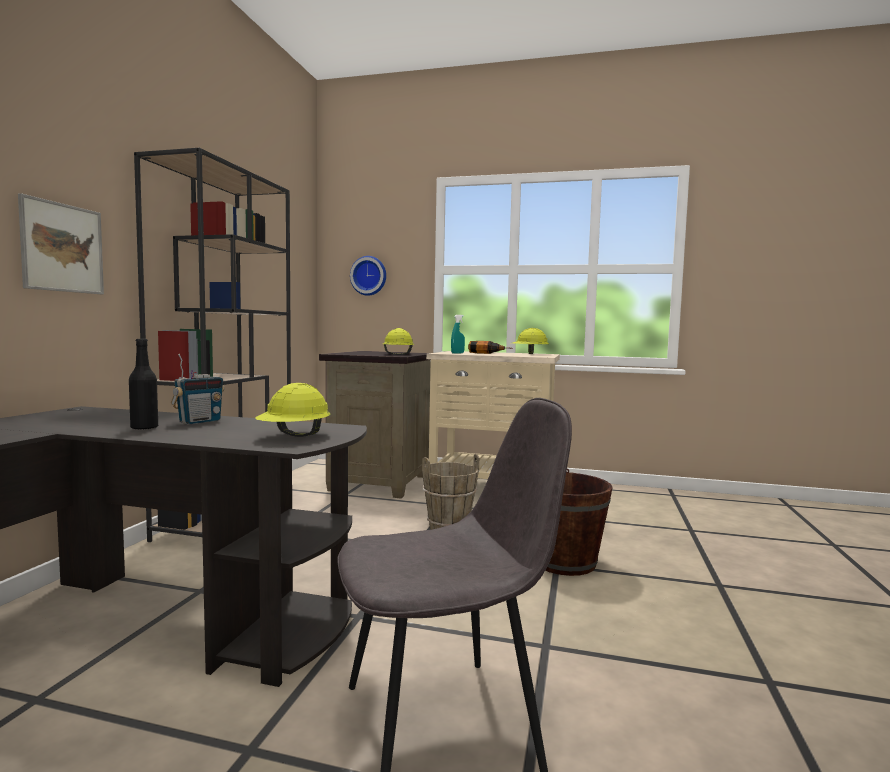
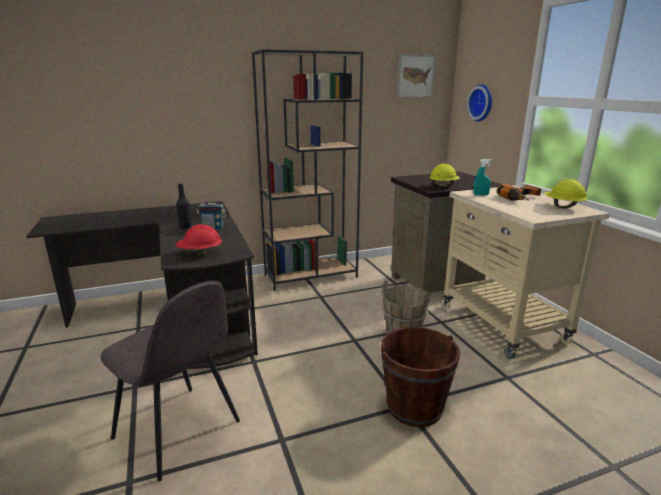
camera: 55 degrees right, 15 degrees up
(62, 248) = (209, 119): picture -> picture (415, 76)
(294, 436) = (200, 253): yellow hard hat -> red hard hat

